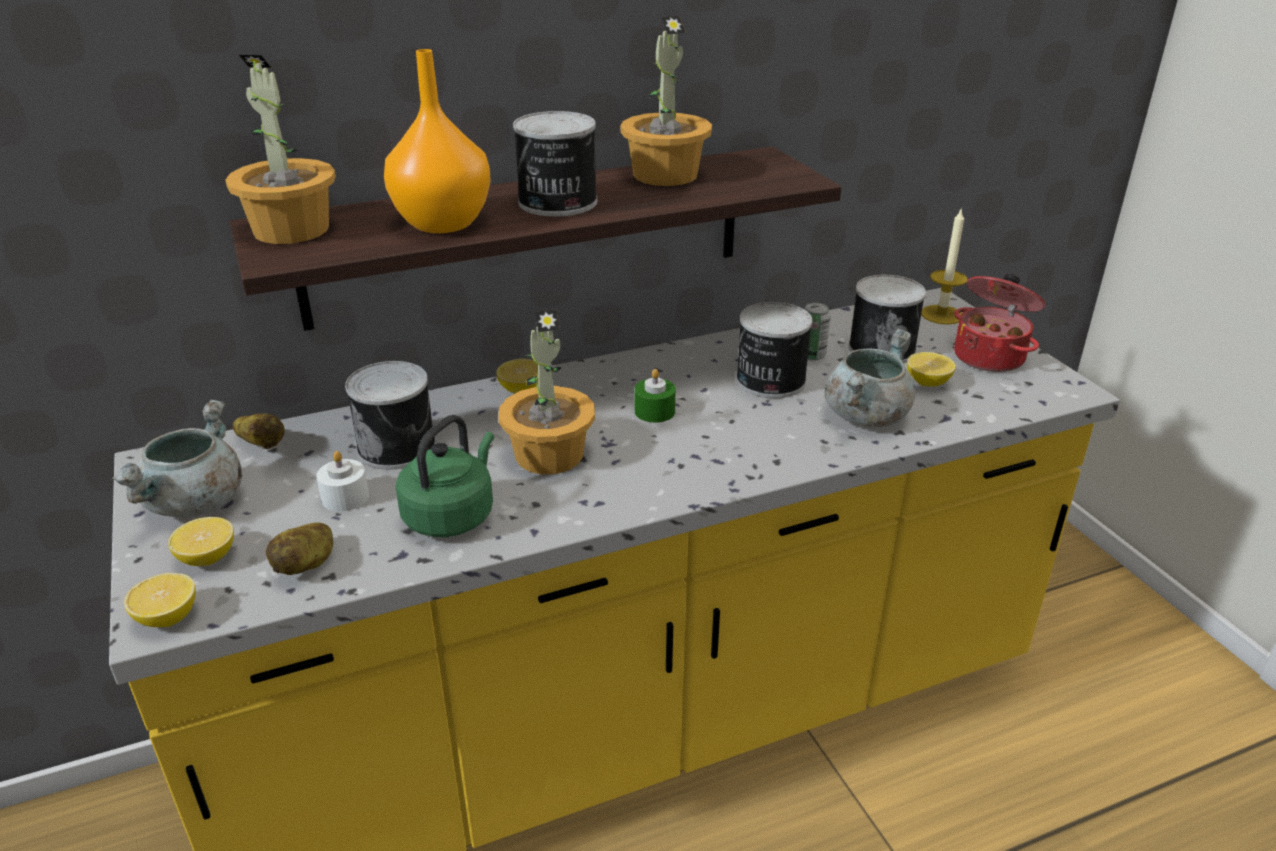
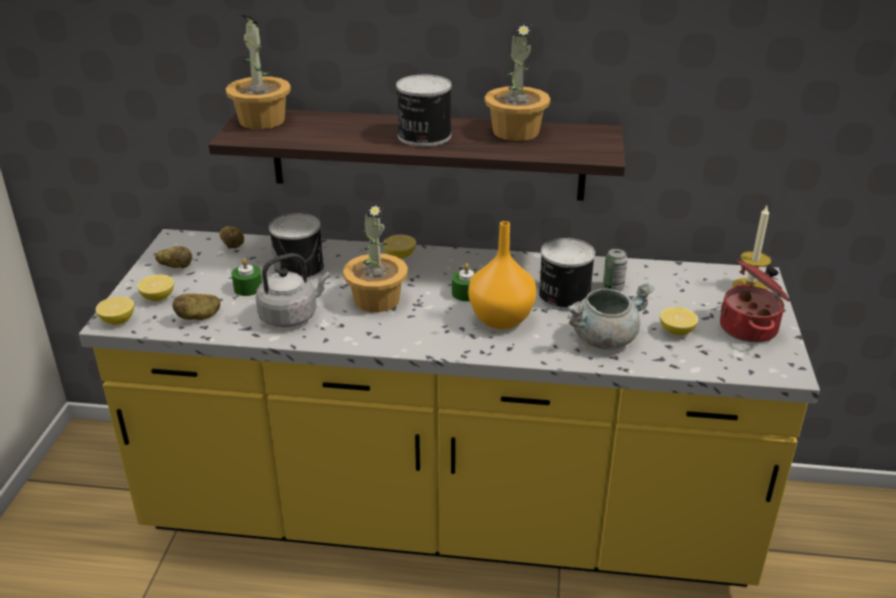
camera: 30 degrees right, 0 degrees up
(195, 503) = (176, 268): grey cooking pot -> potato
(345, 497) = (248, 288): white candle -> green candle
(443, 224) = (342, 135): orange vase -> orange vase (500, 320)
(452, 515) = (291, 316): green kettle -> grey kettle
(881, 348) = (671, 298): can -> none

